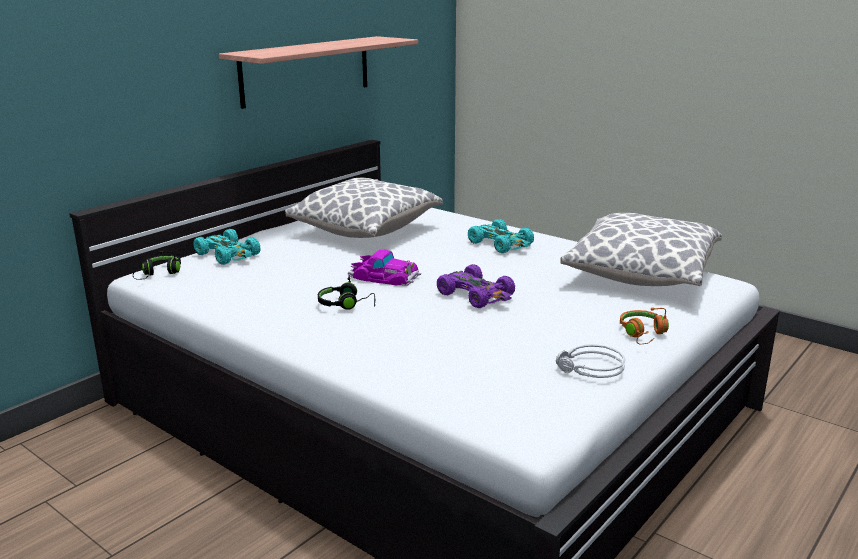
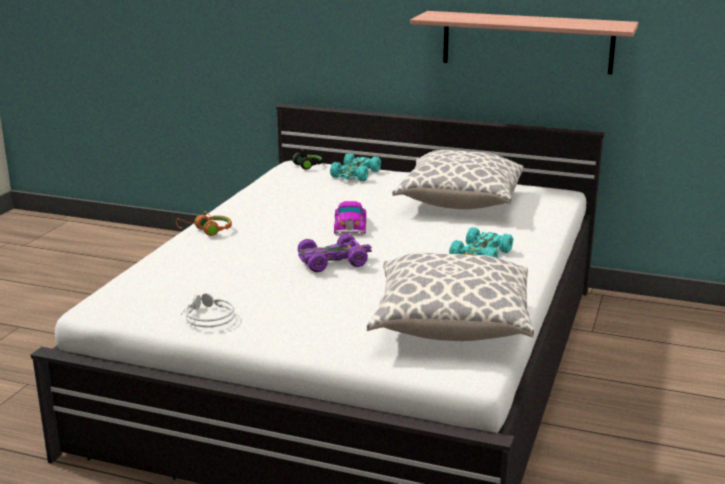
camera: 70 degrees right, 0 degrees up
(346, 304) = (282, 223): black headphones -> none
(476, 295) = (333, 261): purple toy car -> purple toy car turned 135 degrees counterclockwise
(643, 334) = (292, 334): orange headphones -> orange headphones (207, 231)

